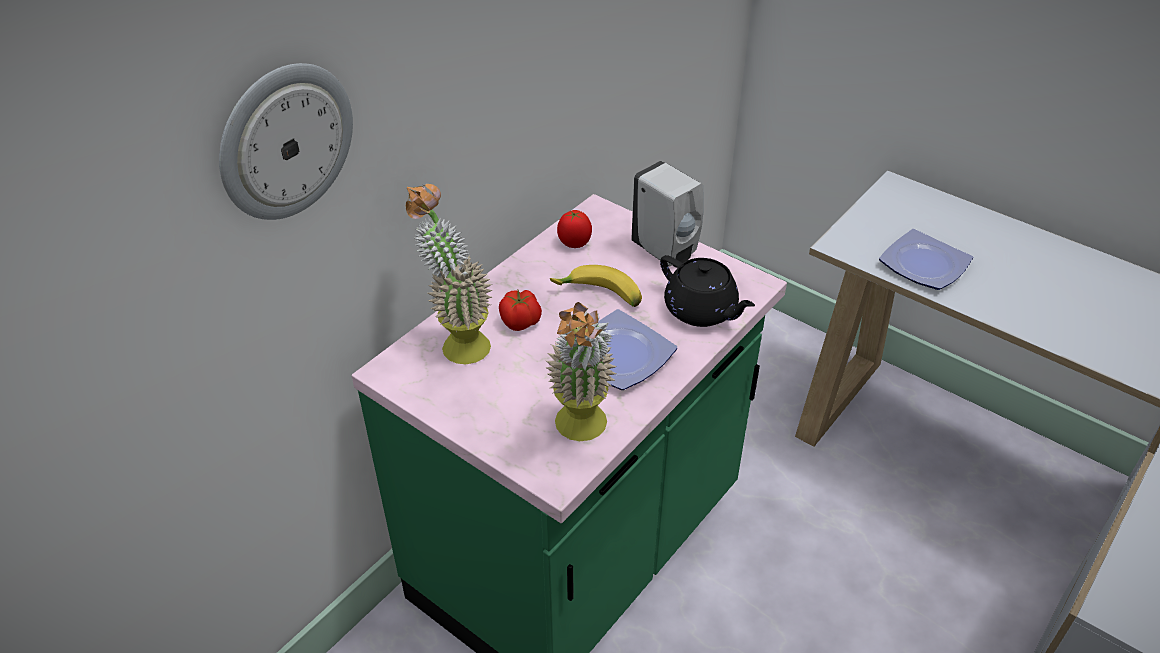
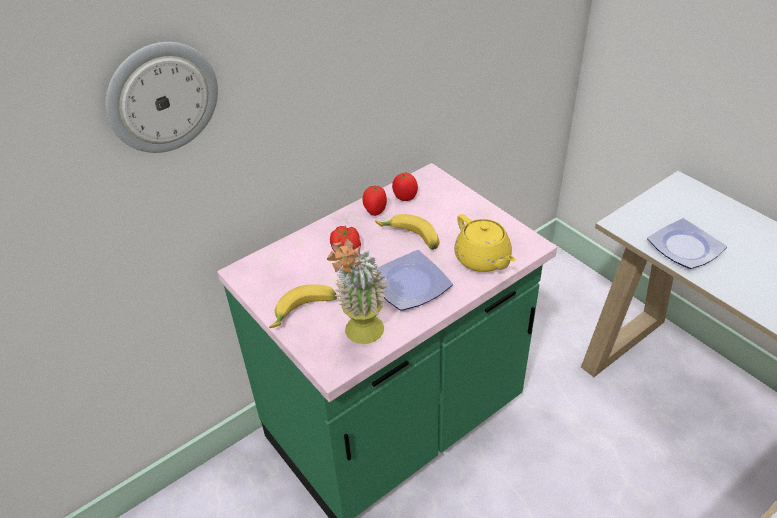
camera: 15 degrees right, 0 degrees up
(456, 342) = (296, 258): potted plant -> none
(493, 412) = (304, 313): none -> banana
(541, 266) = (375, 211): none -> tomato
(666, 252) = (471, 212): white soap dispenser -> none
(702, 311) = (483, 259): black teapot -> yellow teapot

